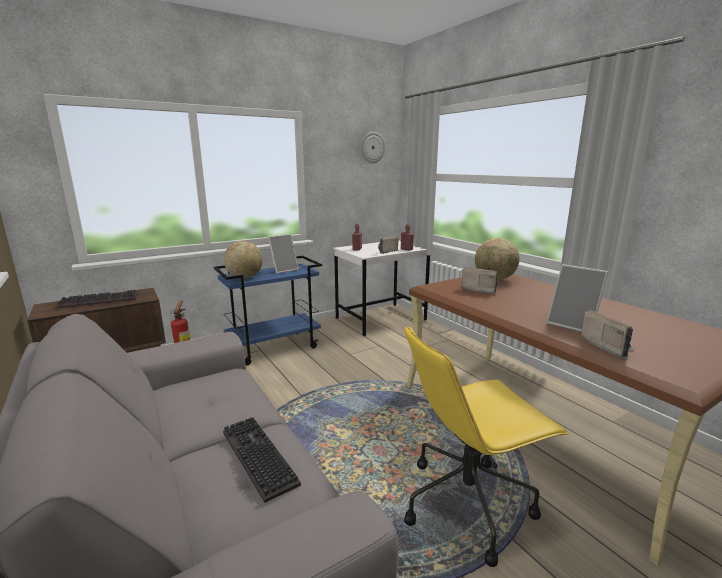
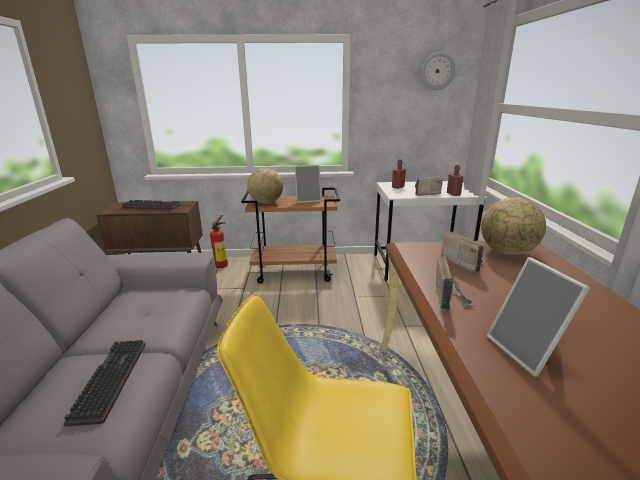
camera: 30 degrees right, 5 degrees up
(274, 347) = (295, 272): blue cart -> brown cart
(606, 346) = (533, 407): radio -> radio (450, 297)

